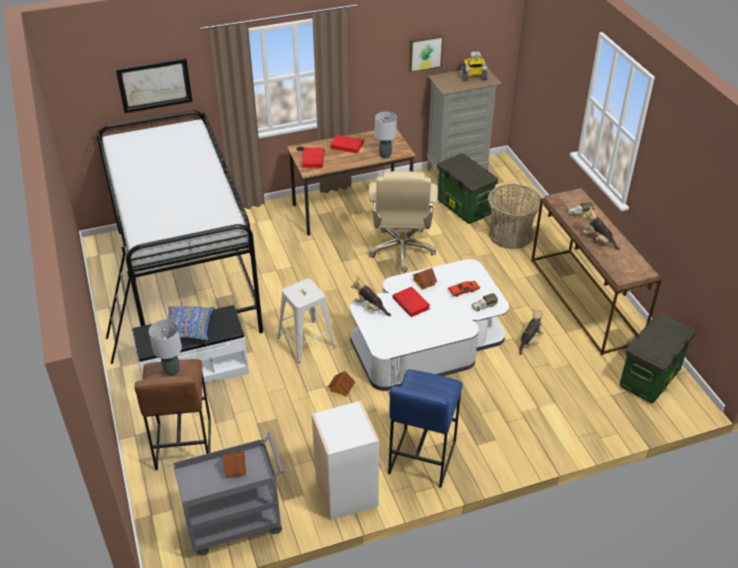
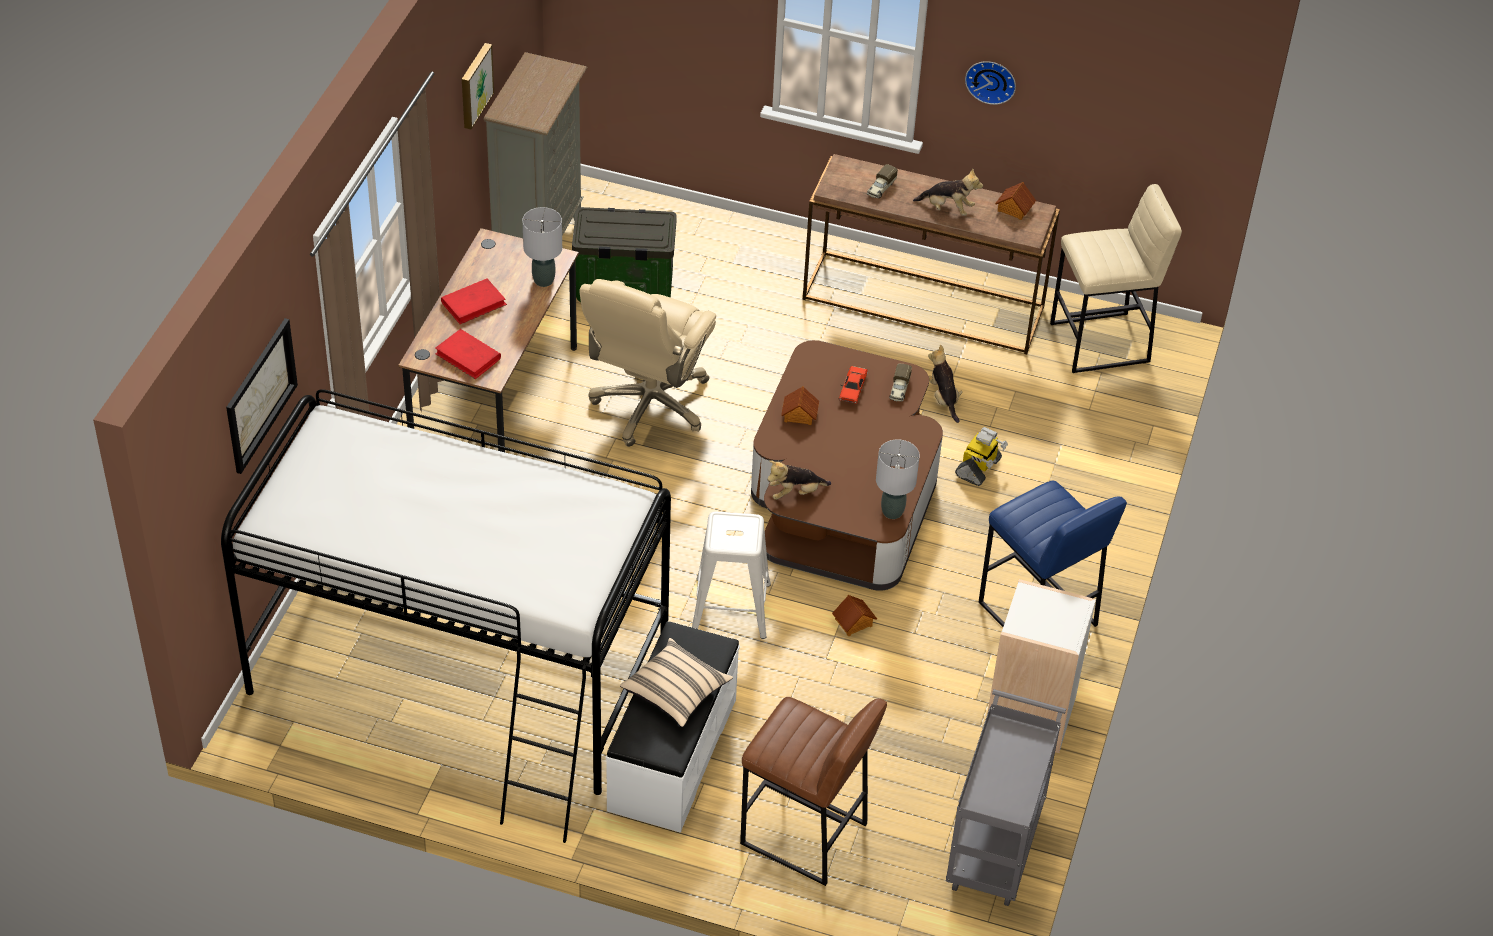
camera: 55 degrees left, 5 degrees up
(171, 371) = (793, 731): grey table lamp -> grey table lamp (892, 512)
(189, 330) = (676, 692): blue pillow -> beige pillow
(235, 467) = (1003, 757): toy house -> toy house (1014, 209)
(401, 251) = (648, 407): beige office chair -> beige office chair turned 75 degrees clockwise
(411, 303) = (826, 451): red book -> none
(428, 337) = (844, 486): white coffee table -> brown coffee table
(473, 78) = (543, 82): toy robot -> toy robot (979, 468)
(510, 235) = (732, 284): basket -> none
(598, 240) = (947, 209): plush toy -> plush toy turned 150 degrees counterclockwise
(650, 379) = (1101, 342): storage box -> beige stool
(662, 177) = (991, 80): none -> wall clock

